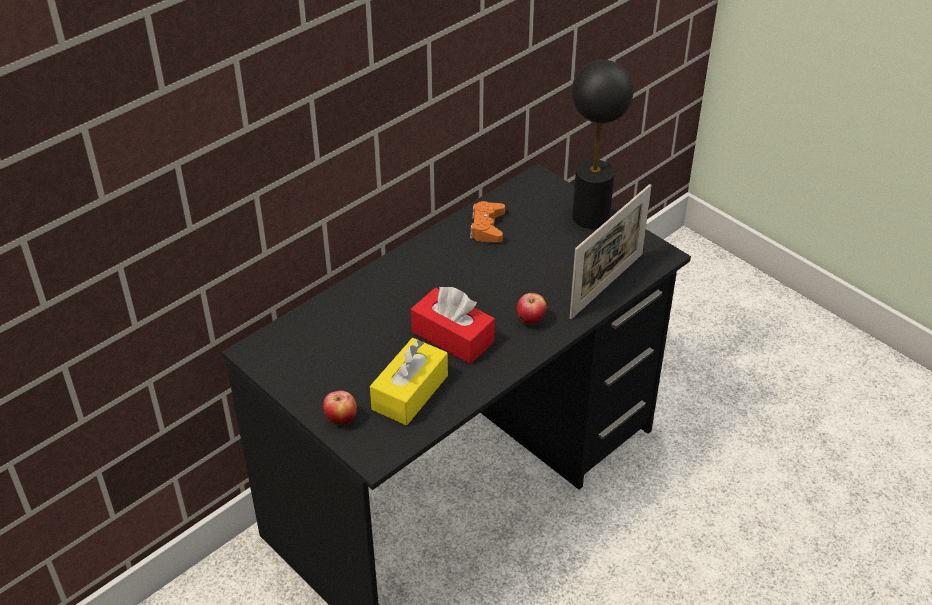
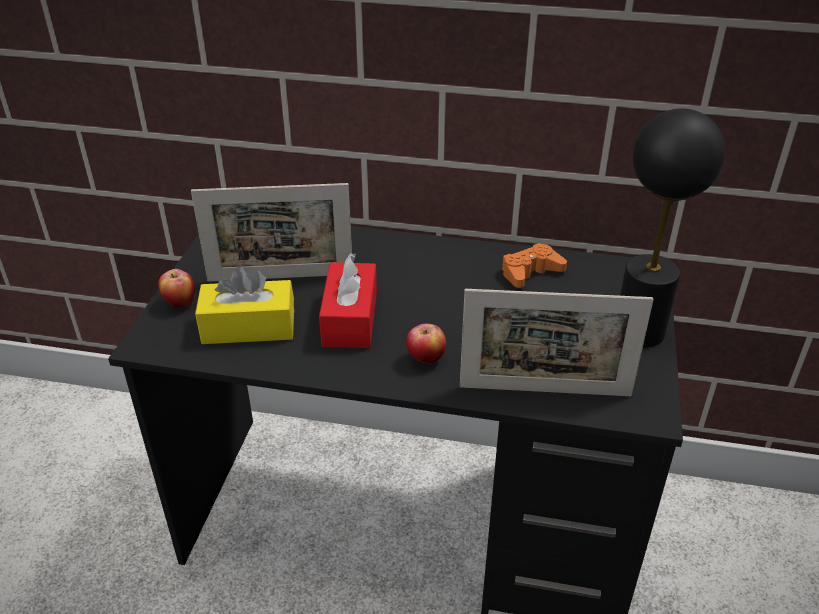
camera: 55 degrees right, 5 degrees down
(364, 351) = (280, 277): none -> picture frame

